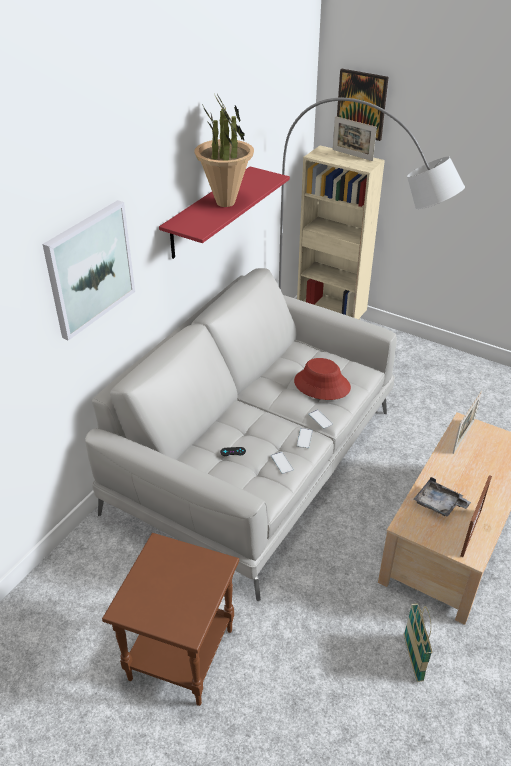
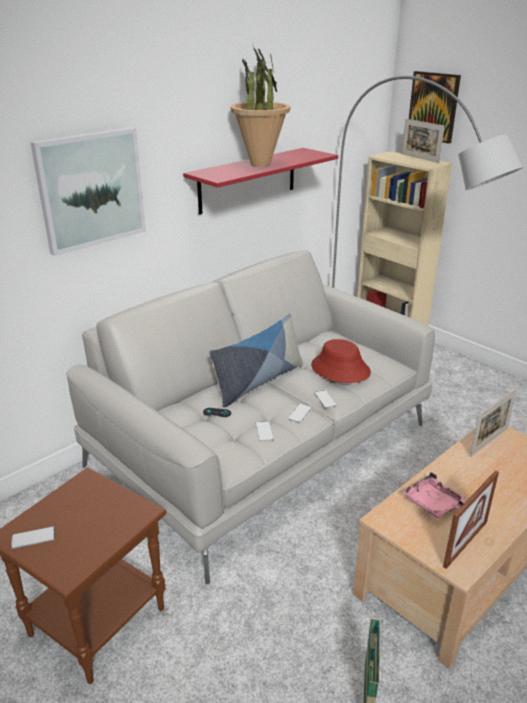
camera: 15 degrees right, 10 degrees down
(143, 608) = (33, 538): none -> phone
(254, 410) = (258, 381): none -> pillow
(439, 504) = (434, 505): grey tray -> pink tray

